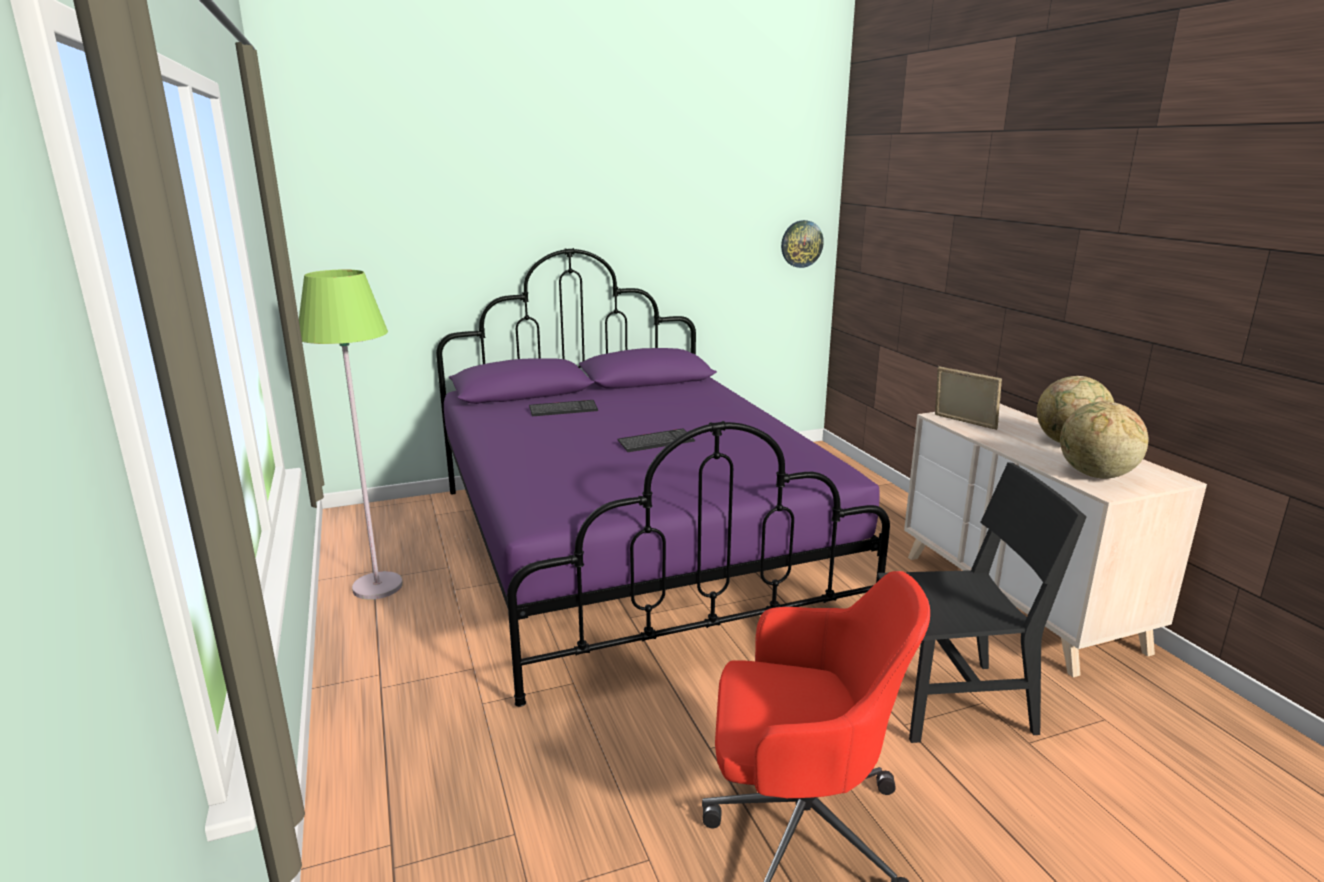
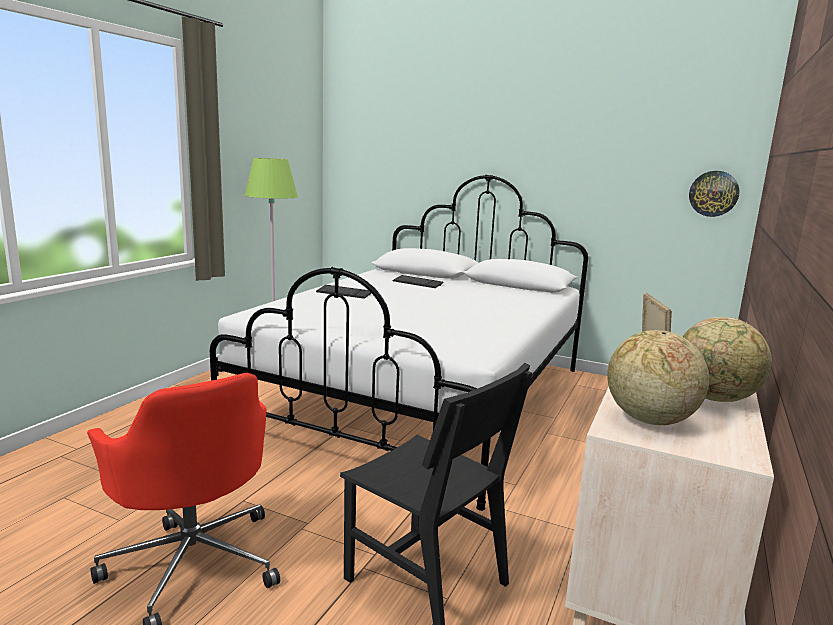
camera: 45 degrees right, 5 degrees down
(631, 548) = (422, 397): purple bed -> white bed
(656, 442) = (416, 308): keyboard -> keyboard (344, 293)

